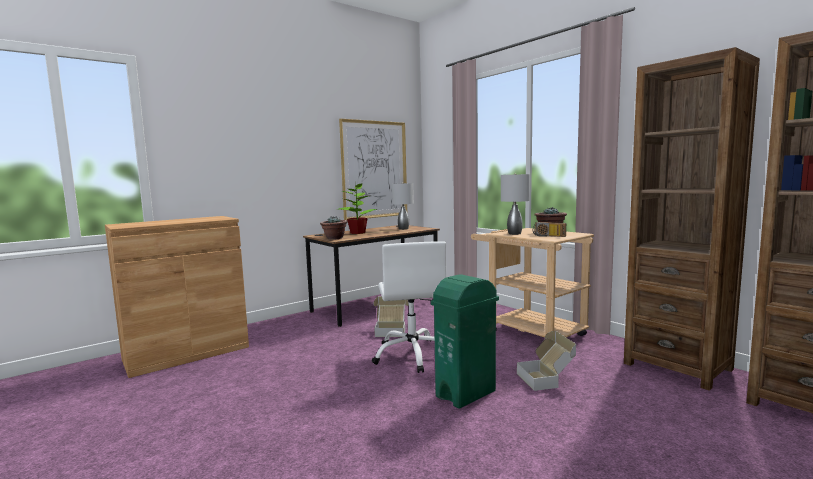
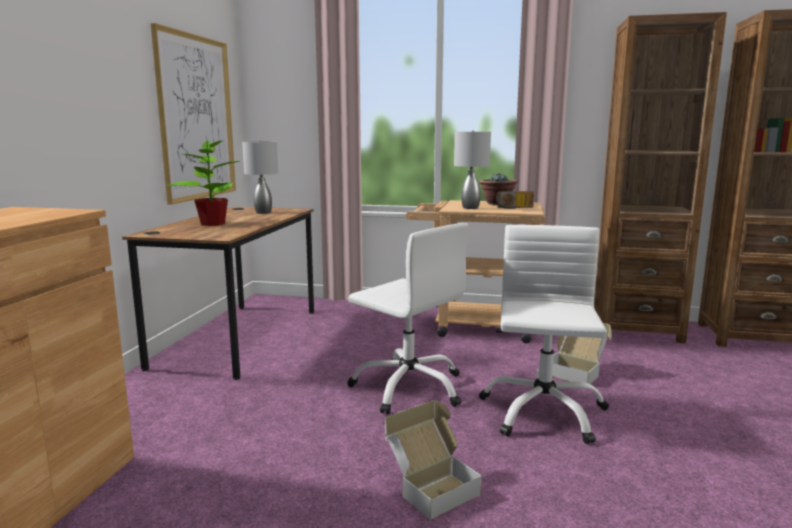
camera: 40 degrees left, 5 degrees up
(334, 238) = (207, 235): potted plant -> none
(391, 331) = (325, 365): cardboard box -> cardboard box (430, 486)
(466, 394) = (542, 412): green trash can -> white office chair

